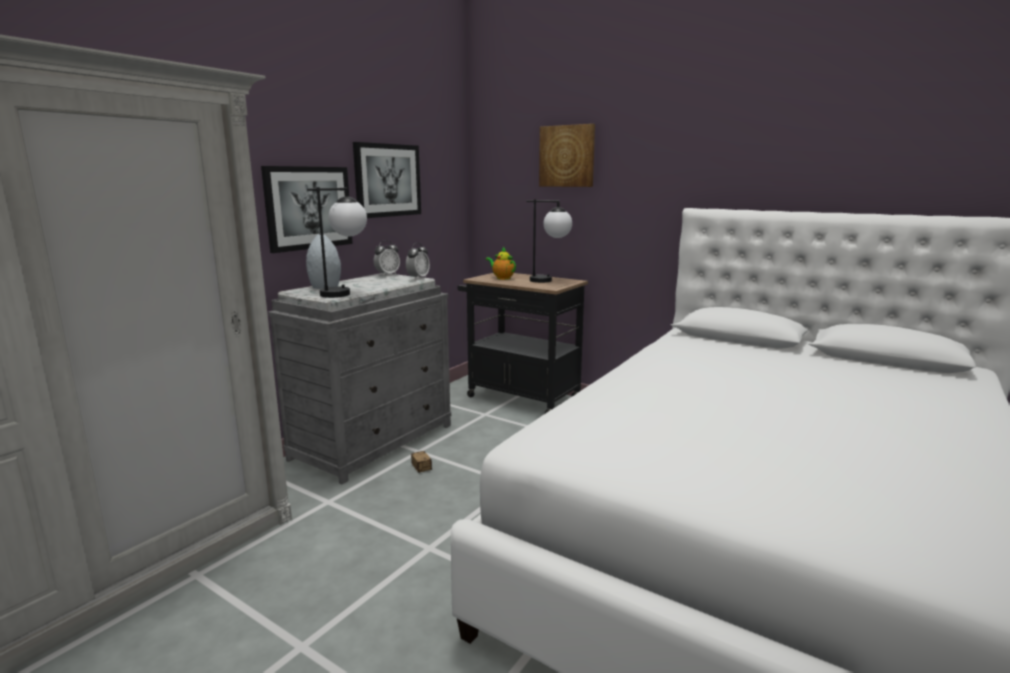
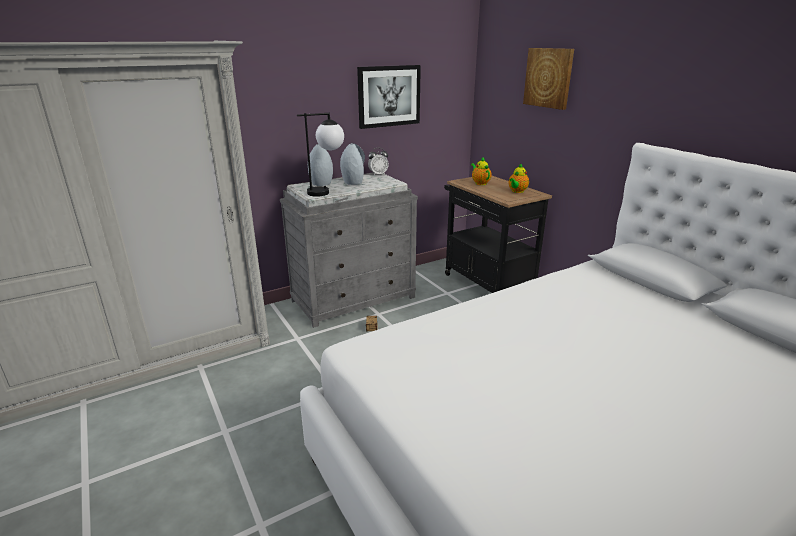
camera: 25 degrees right, 10 degrees up
(308, 208) = (316, 121): picture -> none
(365, 283) = (353, 182): none -> grey vase
(418, 278) = (395, 181): alarm clock -> none
(550, 281) = (517, 191): table lamp -> teapot

